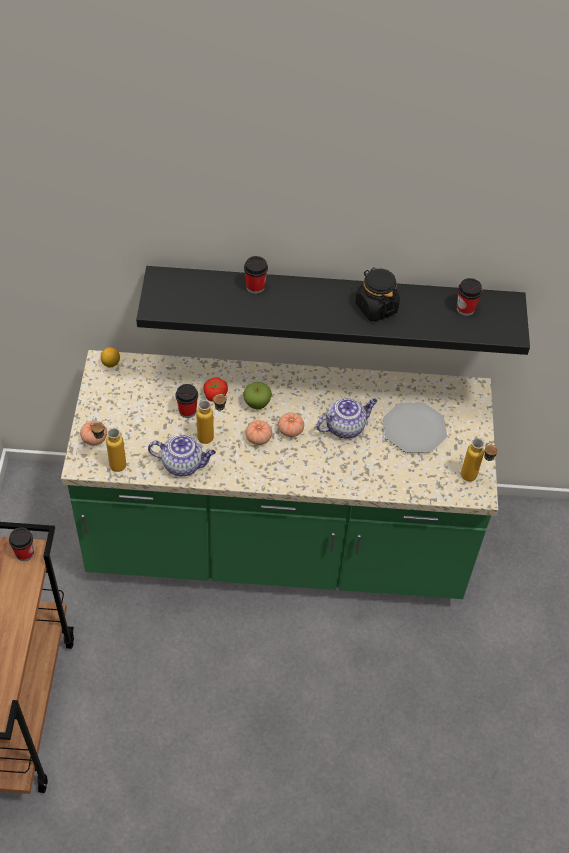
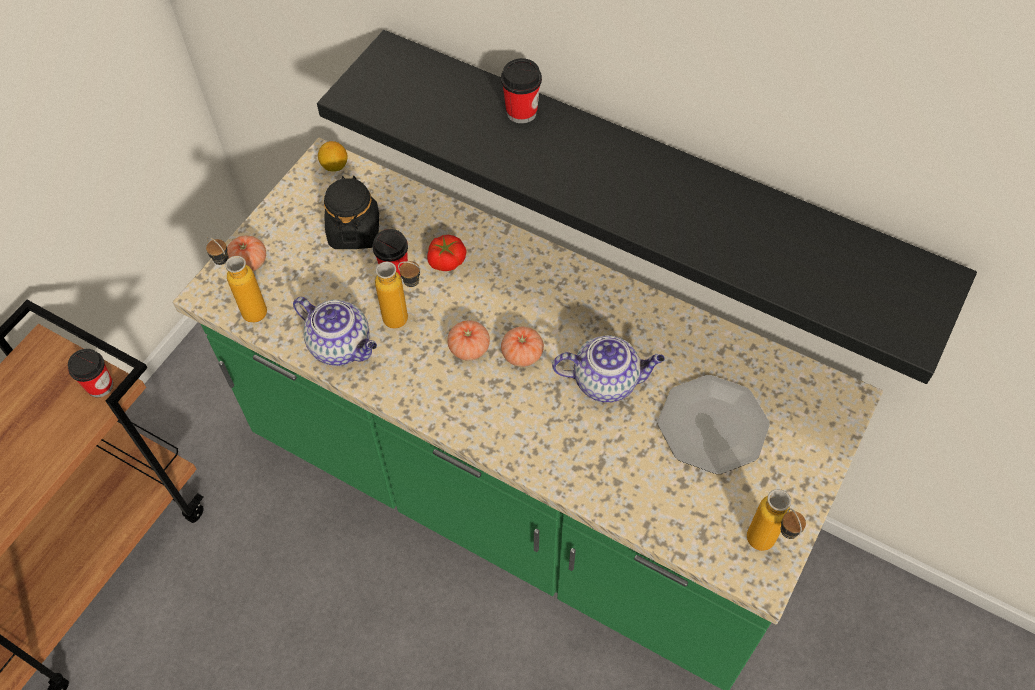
camera: 30 degrees right, 5 degrees up
(257, 404) = (497, 296): apple -> none
(376, 307) = (694, 209): black jar -> black jar (354, 231)
(465, 309) = (849, 263): cup -> none

